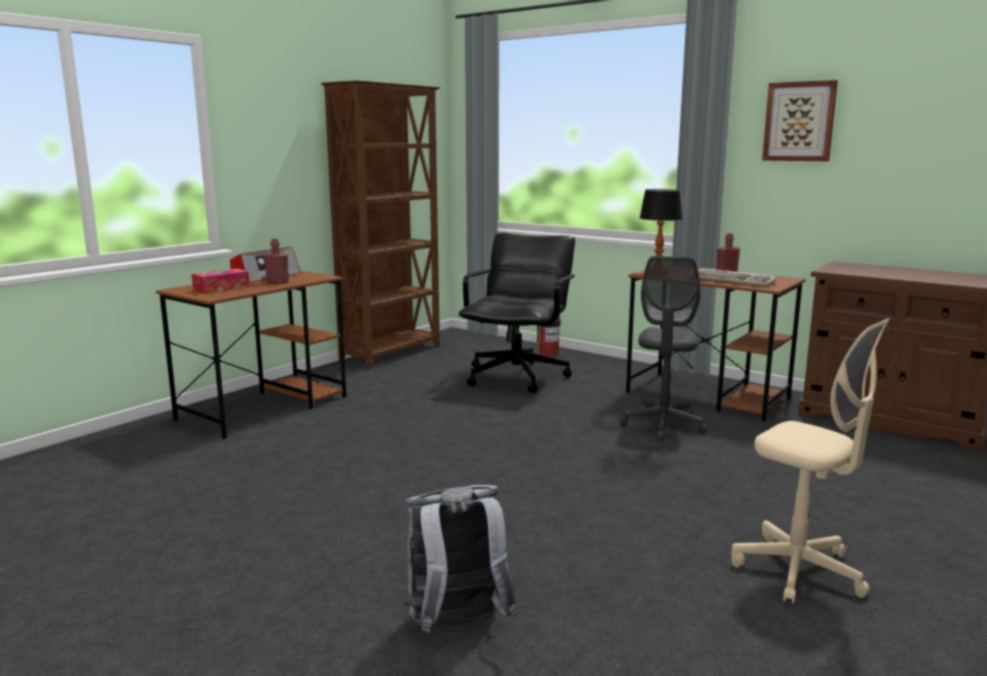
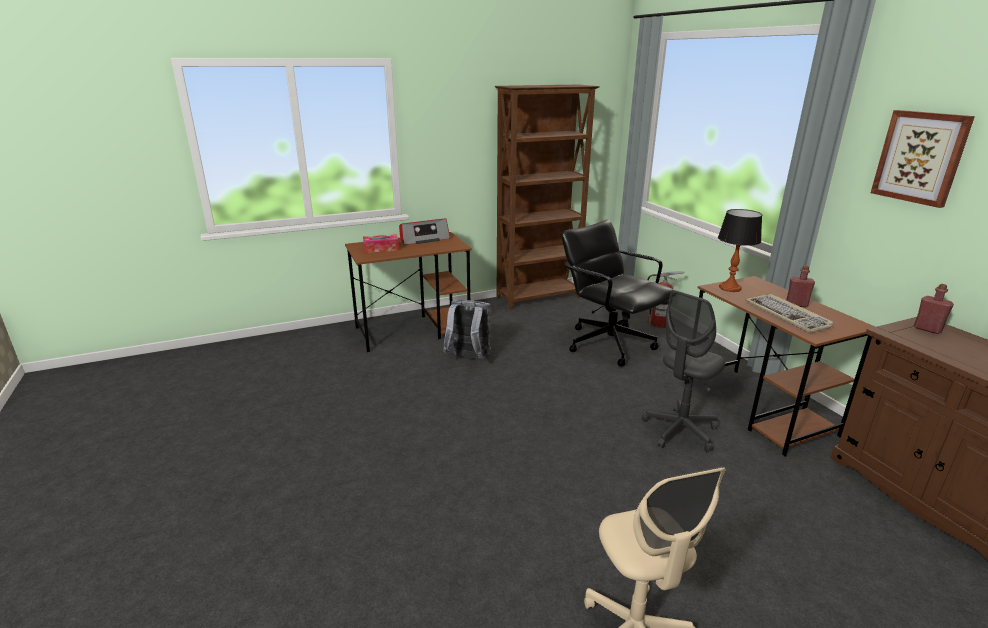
camera: 30 degrees right, 10 degrees up
(277, 282) = (422, 247): red bottle -> red bottle (927, 329)
(457, 627) = (346, 568): grey backpack -> grey backpack (469, 359)
(517, 376) = (609, 343): black office chair -> black office chair turned 90 degrees counterclockwise

